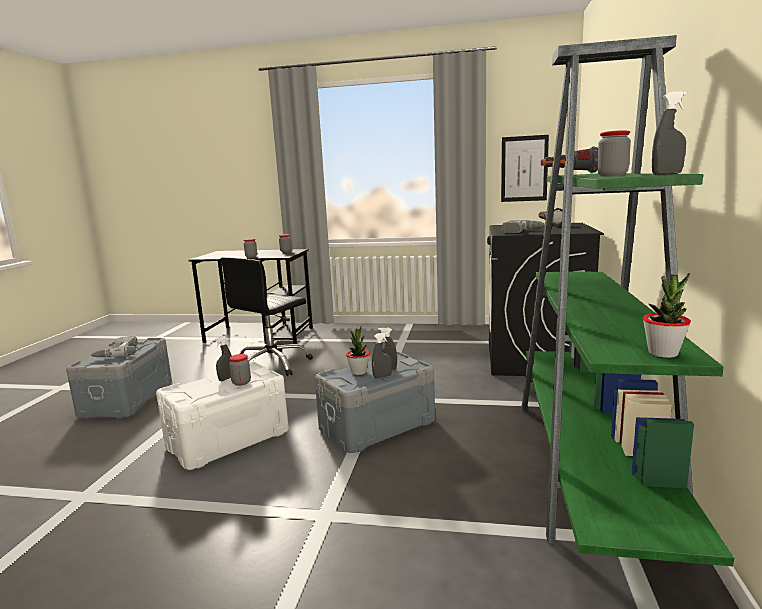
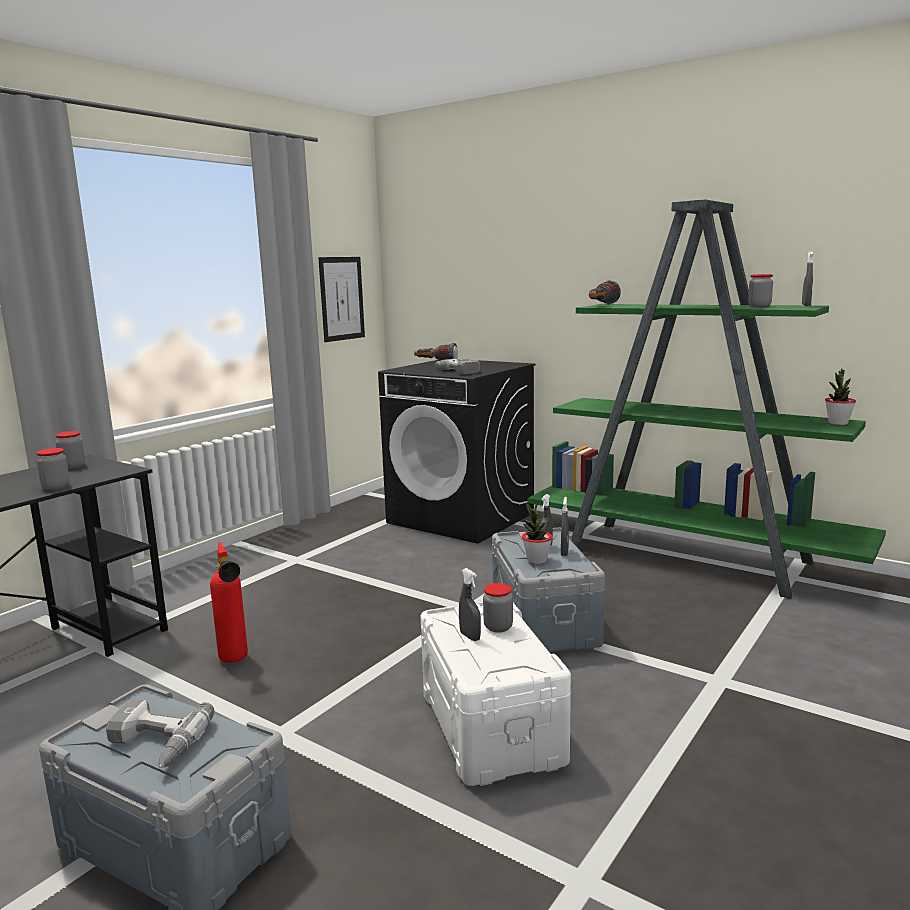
camera: 65 degrees left, 0 degrees up
(272, 364) = (235, 661): black office chair -> fire extinguisher

